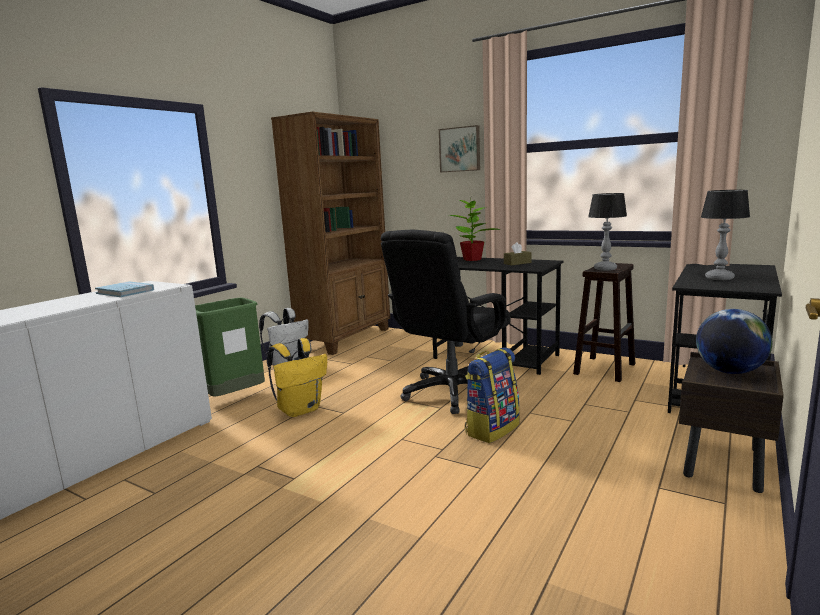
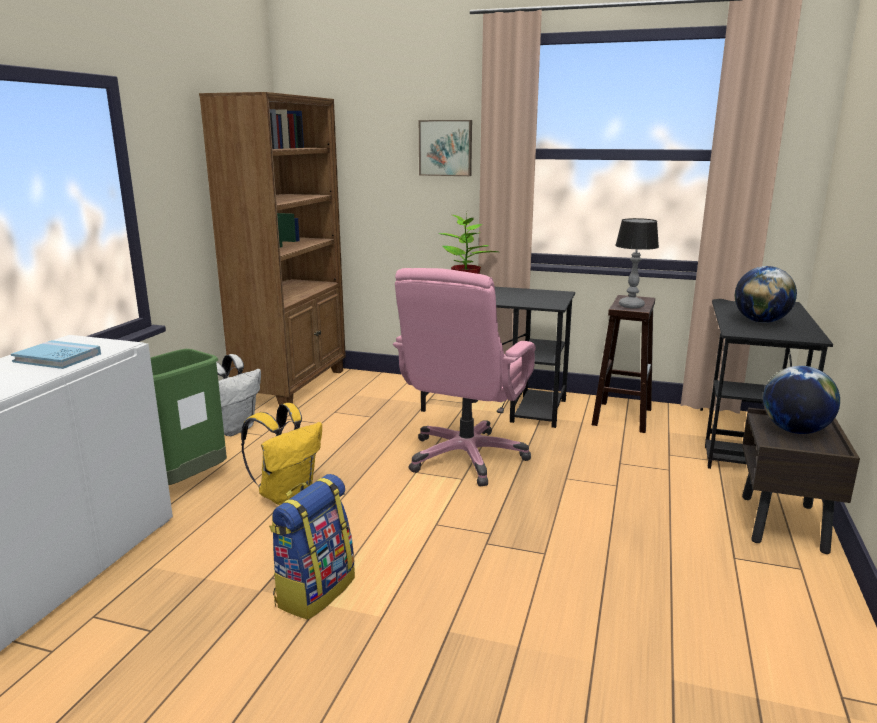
camera: 15 degrees left, 5 degrees up
(452, 392) = (466, 457): black office chair -> pink office chair
(492, 429) = (534, 502): backpack -> backpack (314, 591)
(517, 263) = (525, 295): brown tissue box -> none
(720, 278) = (760, 321): table lamp -> globe

